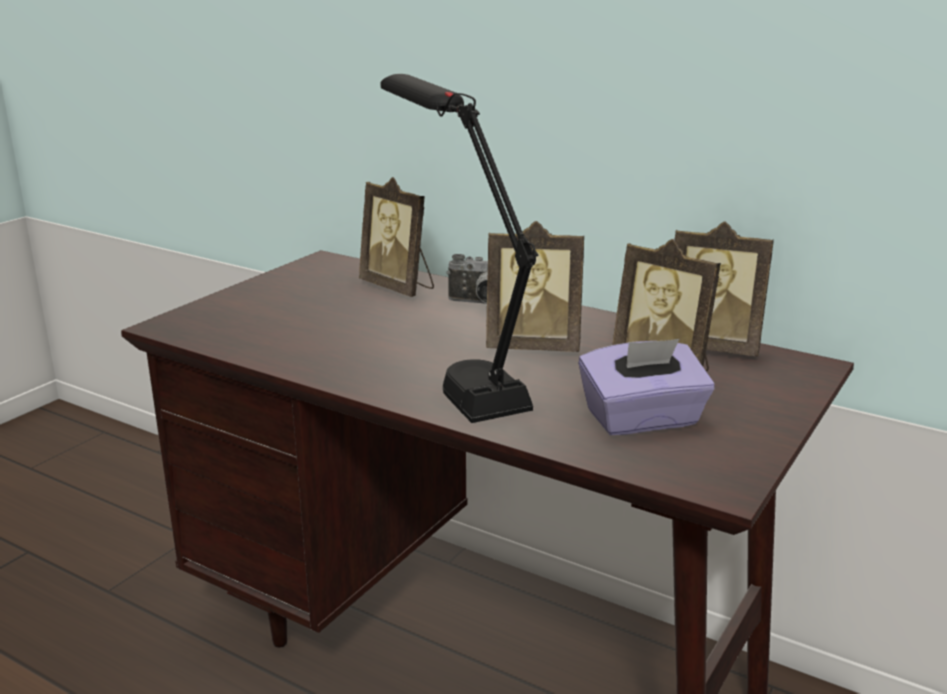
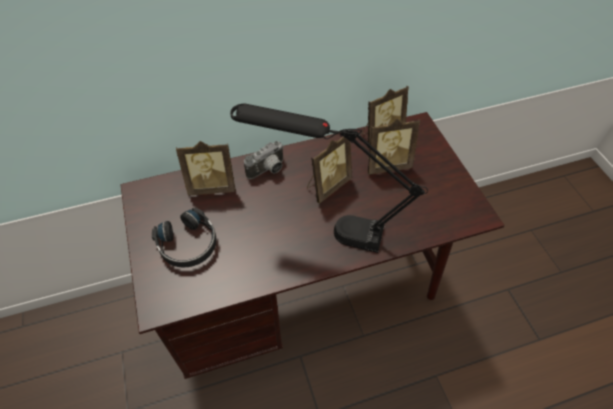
camera: 50 degrees left, 30 degrees up
(286, 307) = (188, 244): none -> black headphones
(642, 420) = (419, 200): purple tissue box -> none

